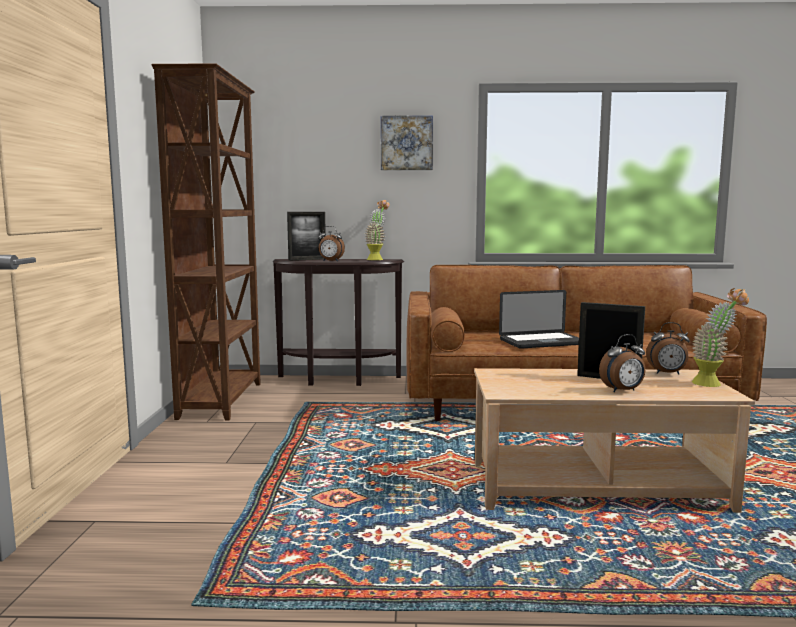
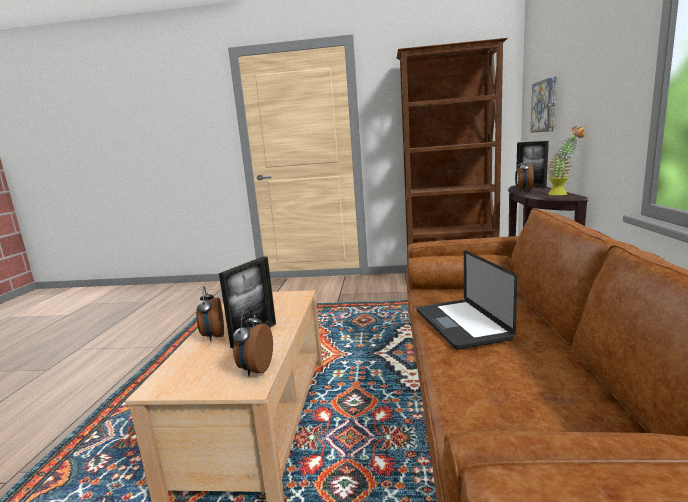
camera: 95 degrees right, 5 degrees up
(406, 143) = (603, 50): picture -> picture (545, 106)
(714, 383) = (197, 390): potted plant -> none

